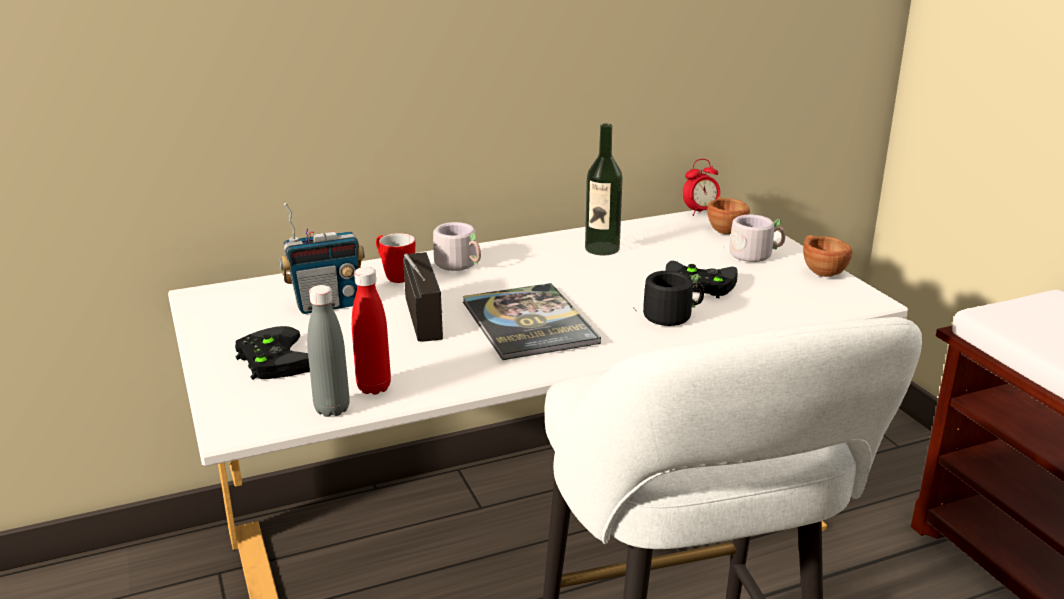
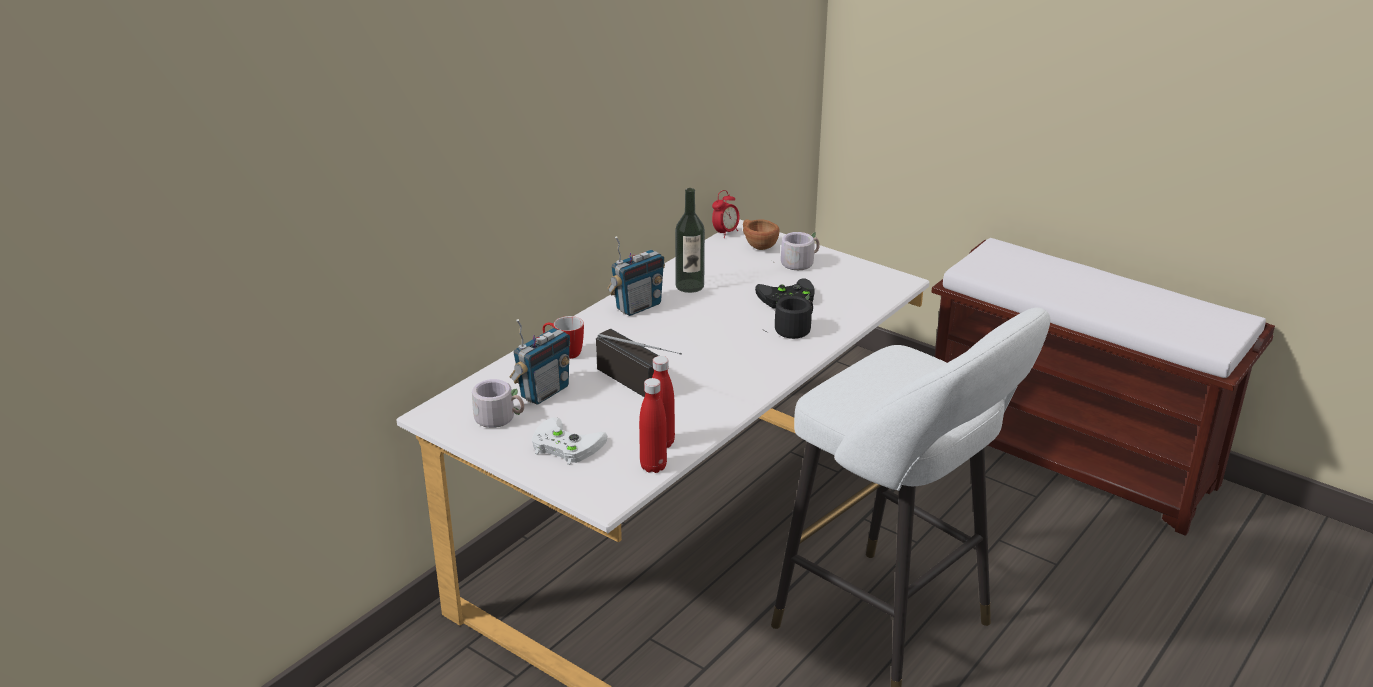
camera: 30 degrees left, 5 degrees up
(273, 359) = (564, 445): black game controller -> white game controller
(332, 409) = (653, 466): grey bottle -> red bottle
(461, 264) = (602, 329): grey mug -> grey mug (500, 417)
(523, 254) = (638, 306): none -> radio
(528, 323) = (707, 363): book -> none
(820, 270) = (853, 265): brown cup -> none

